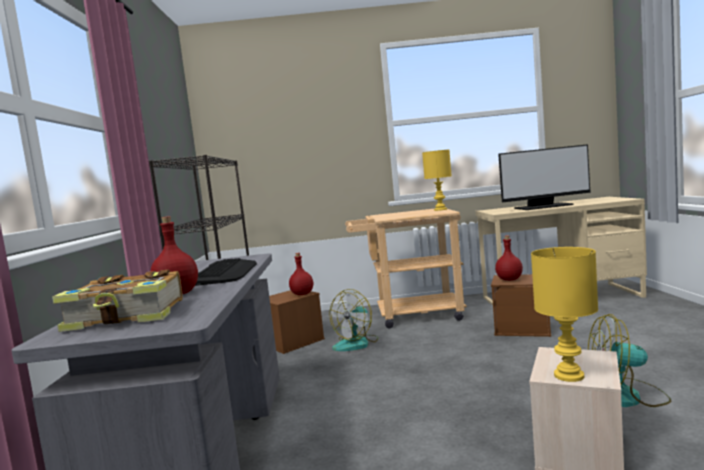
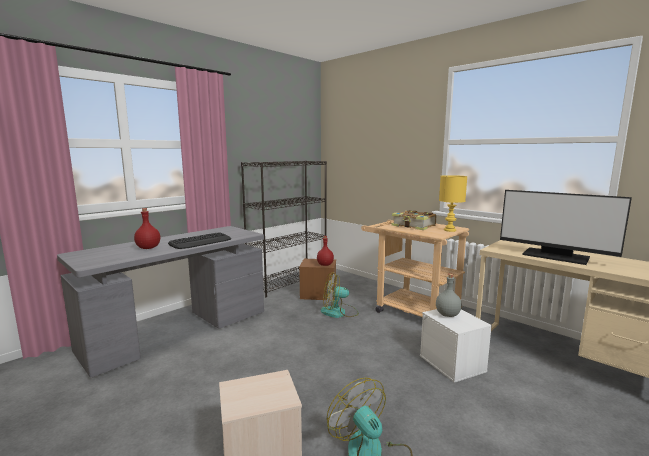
camera: 45 degrees right, 5 degrees up
(128, 316) = (105, 253): book -> book (414, 226)
(510, 279) = (447, 315): red bottle -> grey bottle
(523, 328) = (453, 363): brown storage box -> white storage box
(567, 375) = (235, 394): yellow table lamp -> none

